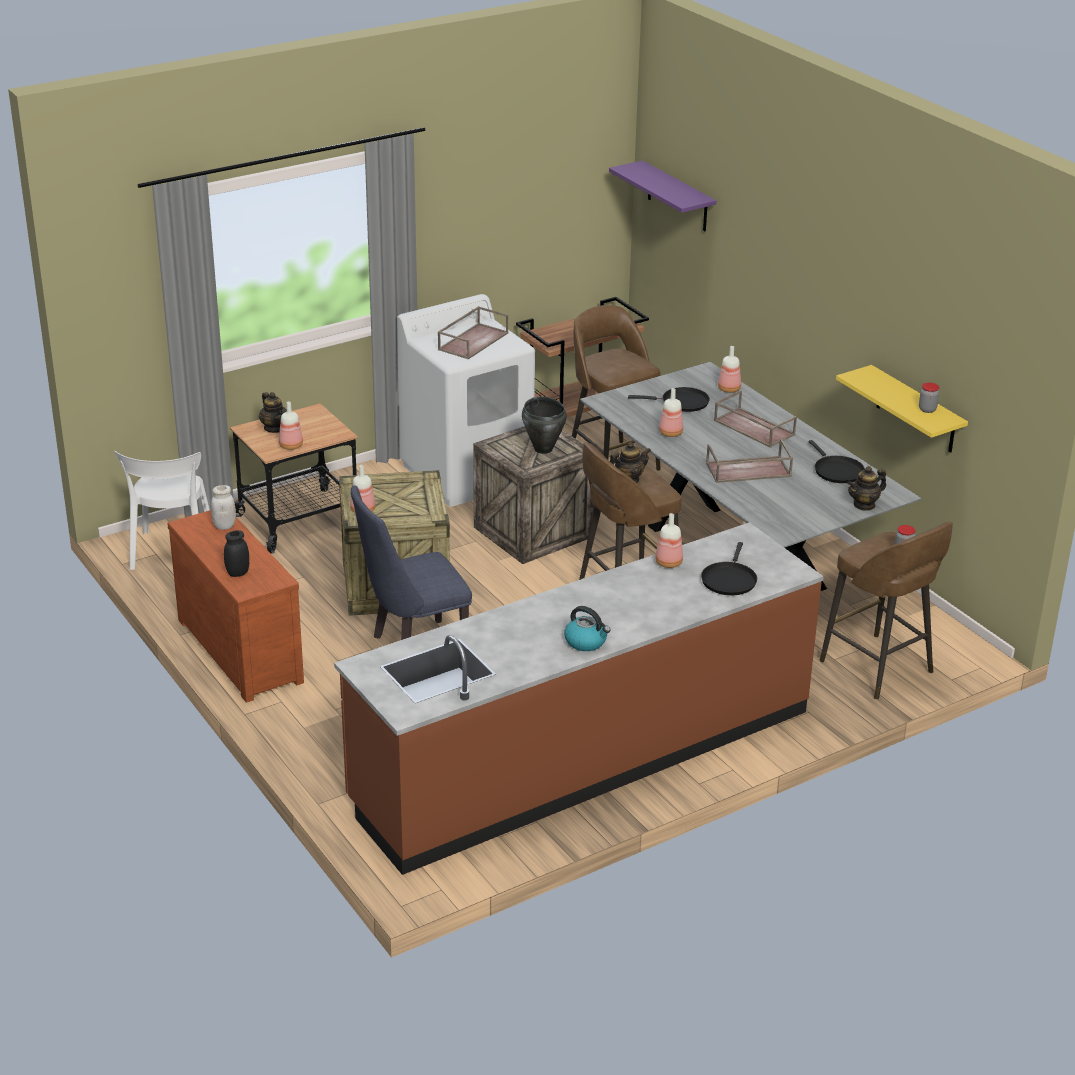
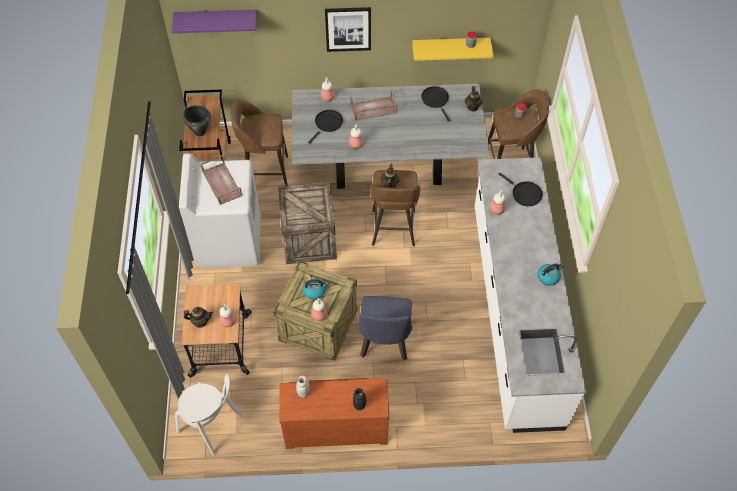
camera: 60 degrees left, 25 degrees up
(399, 496) = (315, 291): none -> kettle
(543, 449) = (310, 203): black cooking pot -> black cooking pot (200, 132)
(583, 757) = (514, 313): brown counter -> white counter
(747, 470) = (413, 133): brown tray -> none
(803, 295) = (348, 29): none -> picture
(836, 471) = (436, 100): black frying pan -> black frying pan turned 120 degrees counterclockwise

